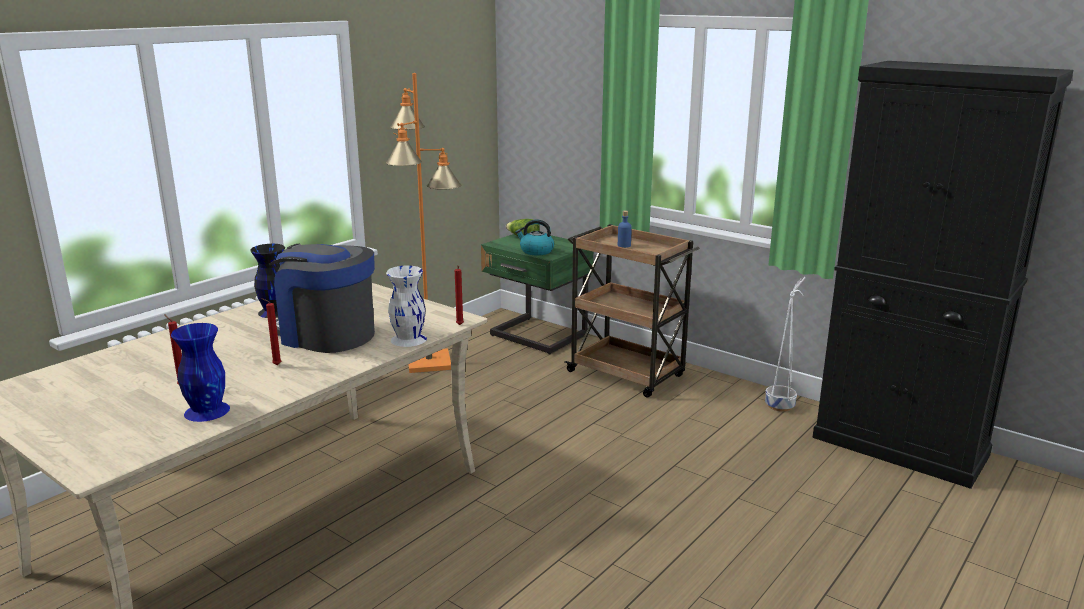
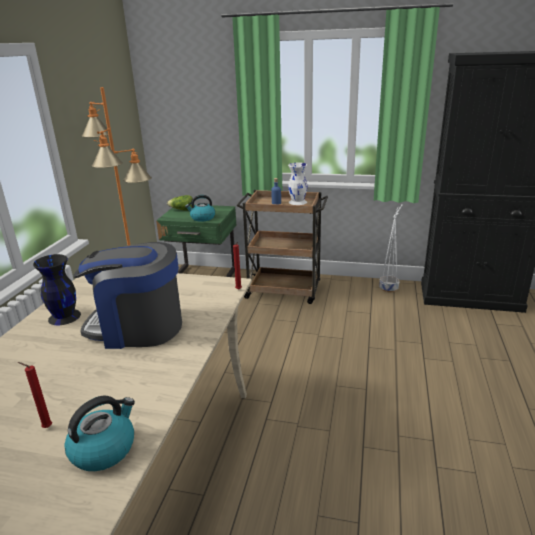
camera: 25 degrees left, 5 degrees up
(206, 411) = (104, 449): blue vase -> kettle
(275, 365) = (122, 372): red candle -> none
(408, 339) = (214, 313): white vase -> white vase (298, 202)

